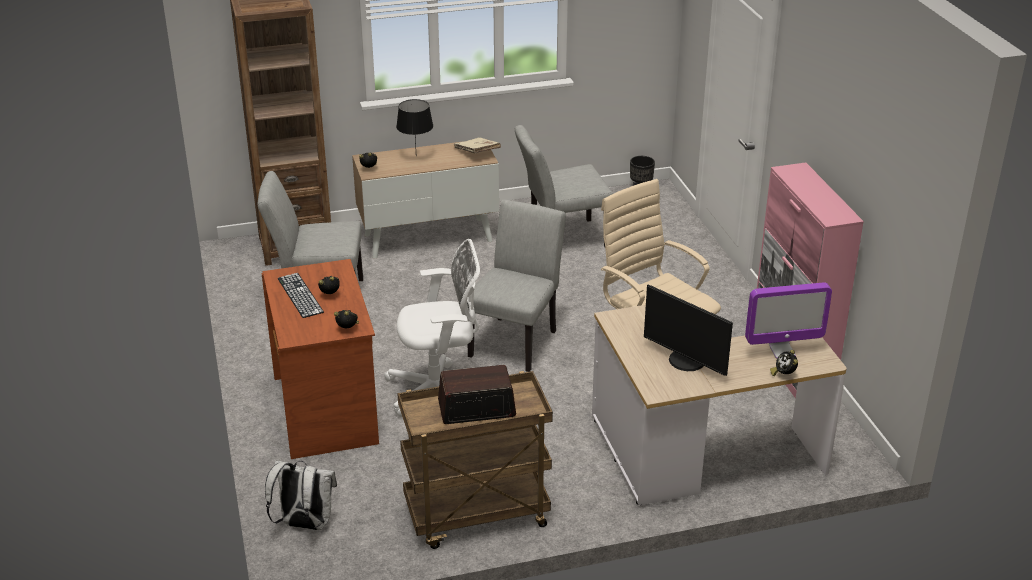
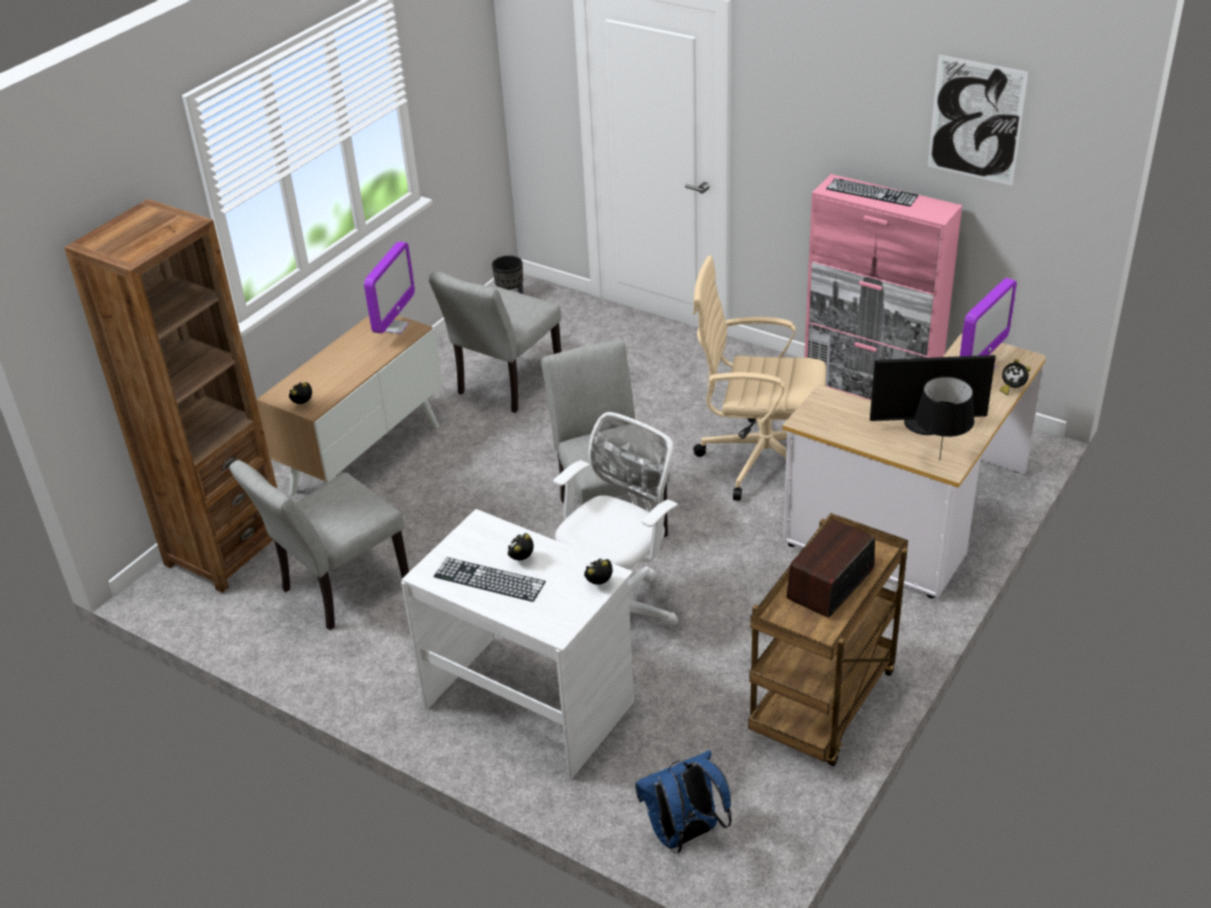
camera: 40 degrees left, 5 degrees up
(304, 524) = (684, 835): white backpack -> blue backpack
(326, 410) = (530, 704): brown desk -> white desk
(415, 156) = (332, 364): black table lamp -> black table lamp (939, 460)
(477, 152) = (394, 327): beige book -> monitor
(812, 185) = (872, 192): none -> keyboard
(880, 148) = (976, 120): none -> picture

